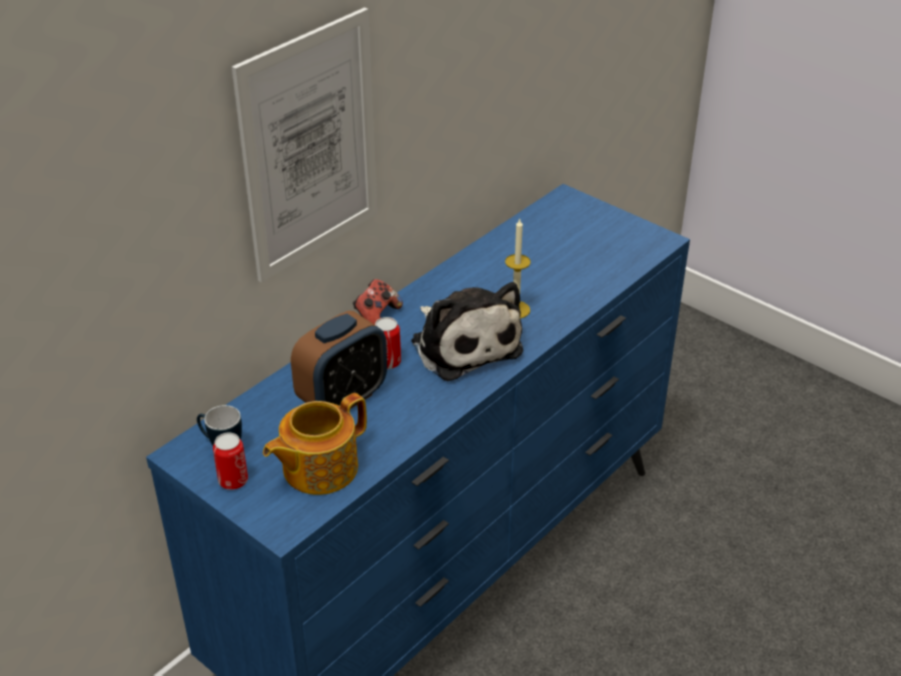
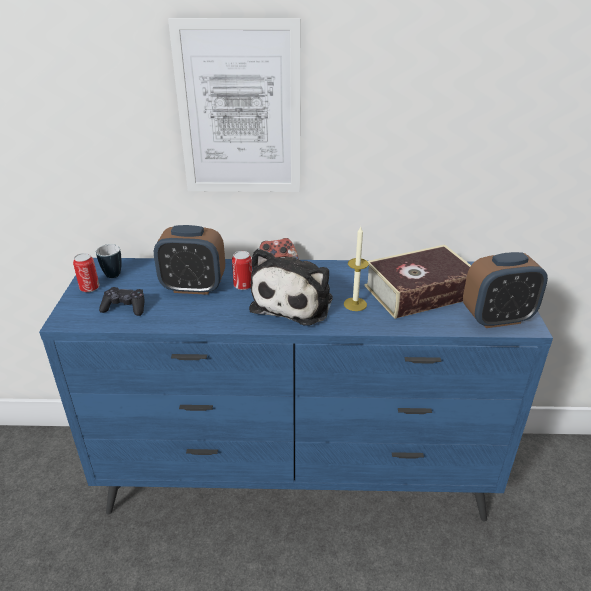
camera: 50 degrees right, 5 degrees down
(318, 468) = (125, 307): teapot -> black game controller
(544, 262) = (419, 292): none -> book
(634, 247) = (497, 318): none -> alarm clock

